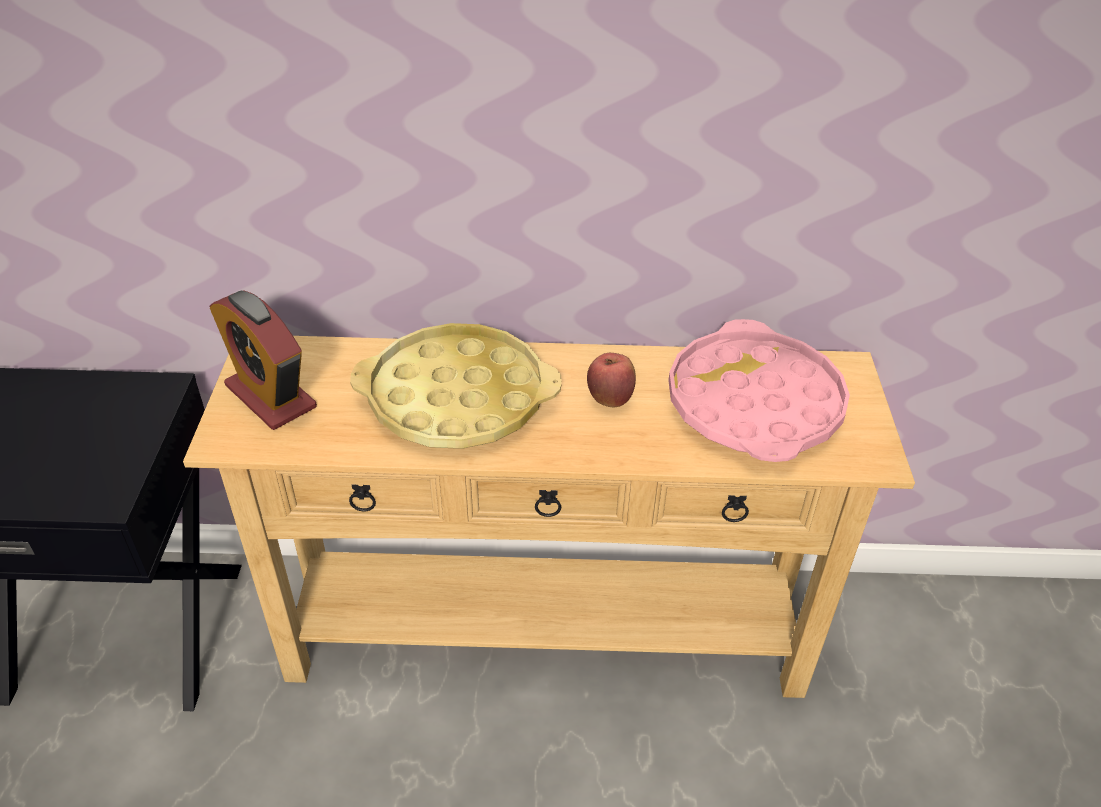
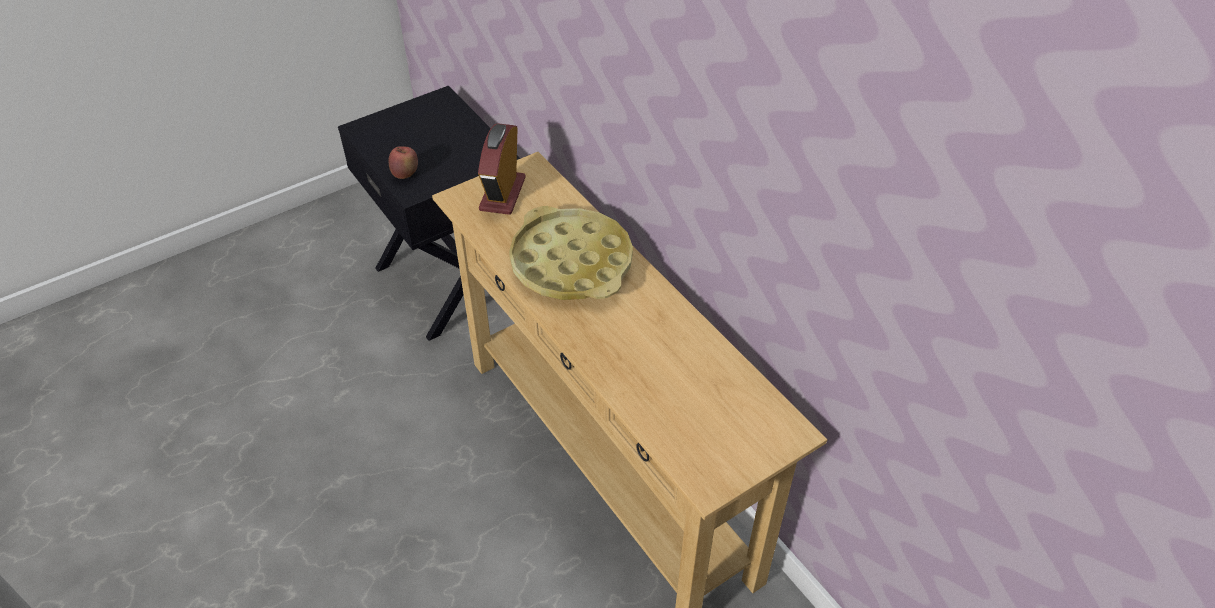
camera: 55 degrees right, 5 degrees up
(610, 399) = (636, 327): apple -> apple (405, 174)
(753, 404) = (701, 398): pink tray -> none

